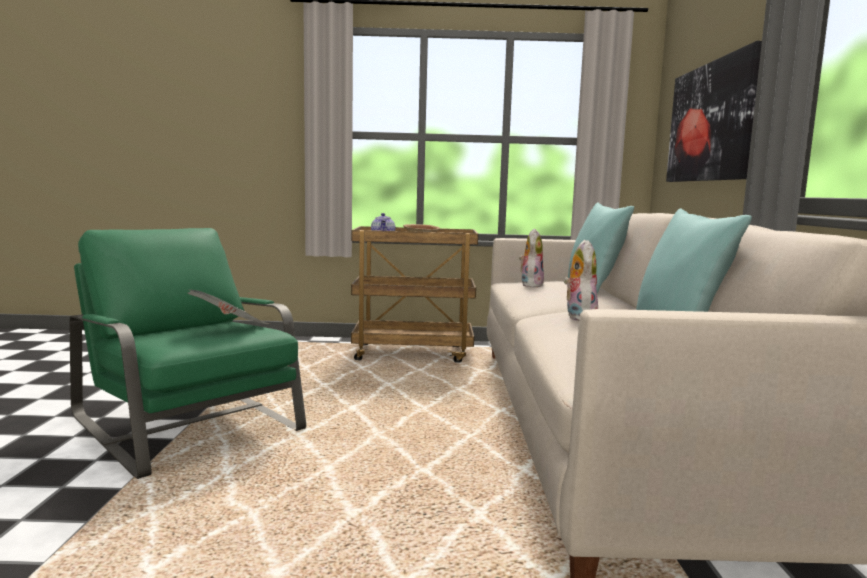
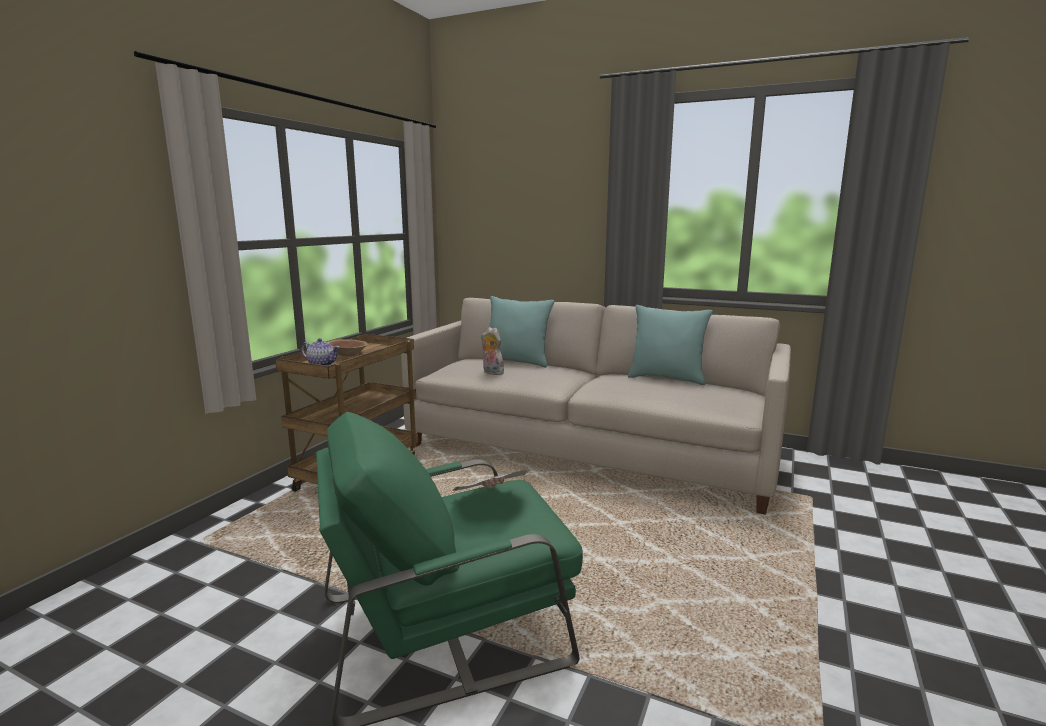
camera: 65 degrees left, 5 degrees up
(578, 317) = (625, 385): plush toy -> none
(711, 122) = (529, 230): picture -> none

